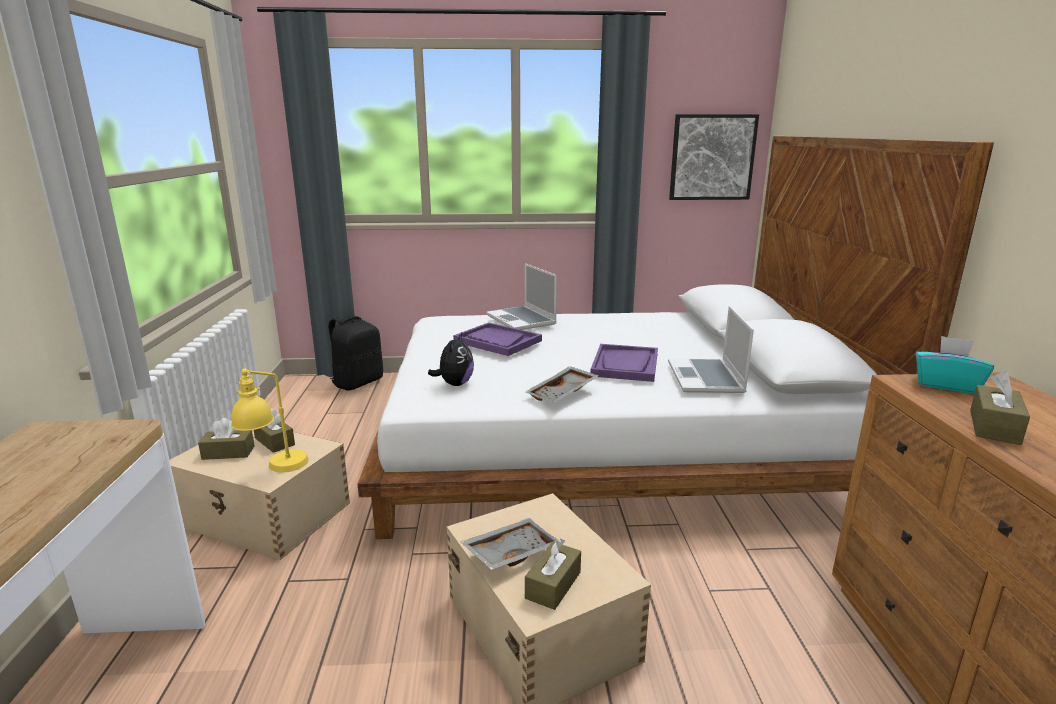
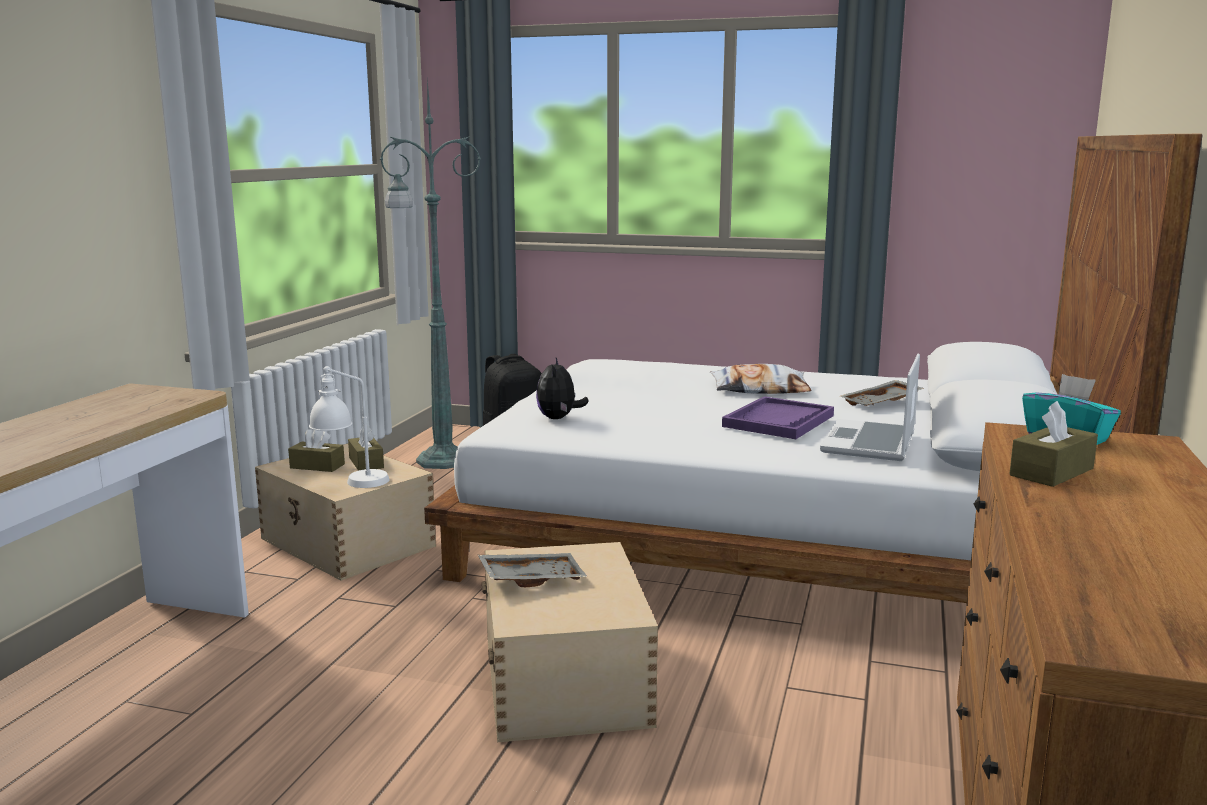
camera: 20 degrees right, 5 degrees down
(276, 470) = (352, 485): yellow table lamp -> white table lamp
(307, 412) = (440, 460): none -> green floor lamp
(455, 384) = (559, 418): plush toy -> plush toy turned 150 degrees clockwise
(497, 341) = (643, 385): purple tray -> none
(522, 320) = (696, 368): laptop -> none
(553, 585) = (553, 608): brown tissue box -> none
(563, 393) = (672, 438): grey tray -> grey tray (881, 403)
(583, 335) = (760, 389): none -> pillow
(712, 157) = (1002, 168): picture -> none

